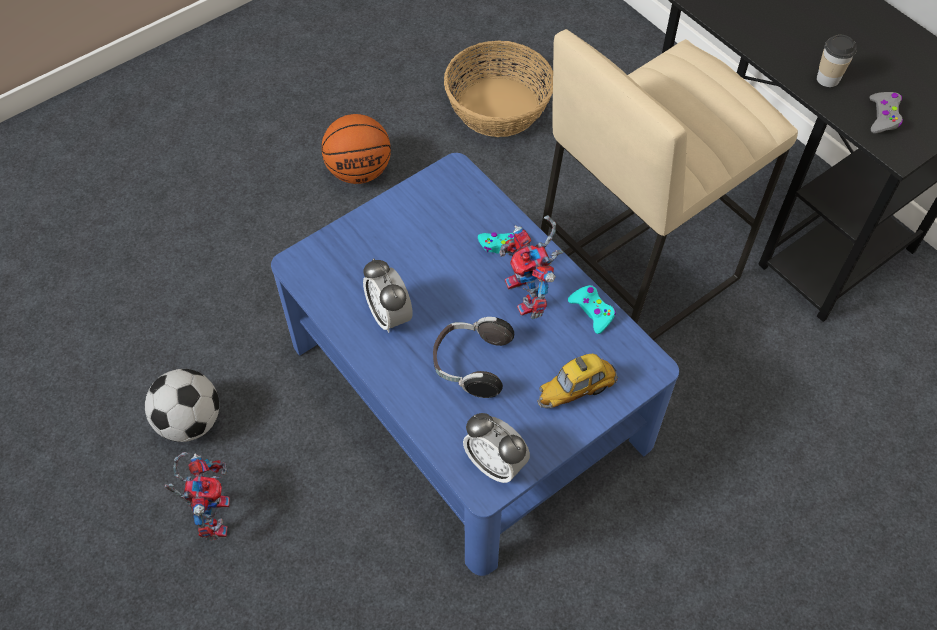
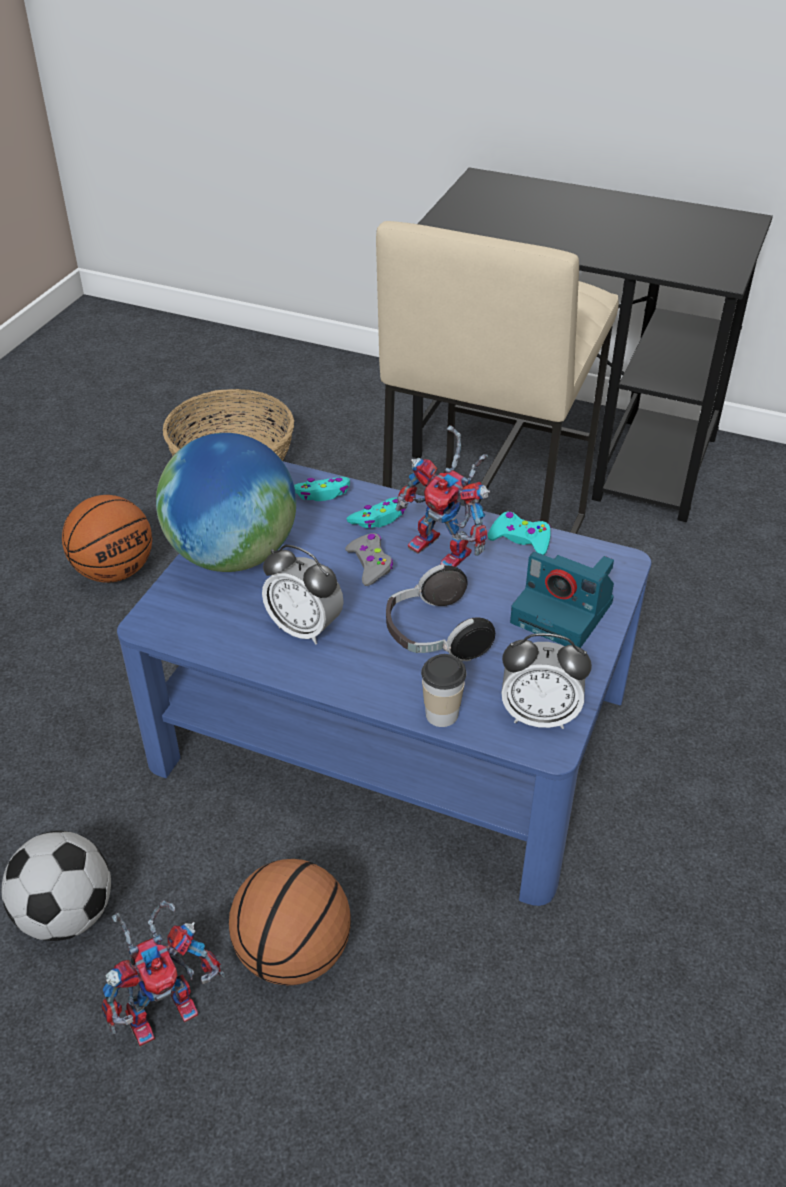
camera: 30 degrees left, 15 degrees down
(211, 513) = (166, 1007): toy robot -> toy robot turned 90 degrees clockwise
(303, 520) = (293, 953): none -> basketball
(382, 231) = (234, 555): none -> globe
(478, 203) = (322, 494): none -> turquoise game controller
(576, 391) = (564, 613): toy car -> camera
(828, 79) = (611, 249): cup -> cup (442, 714)
(883, 116) = (684, 260): grey game controller -> grey game controller (370, 564)

